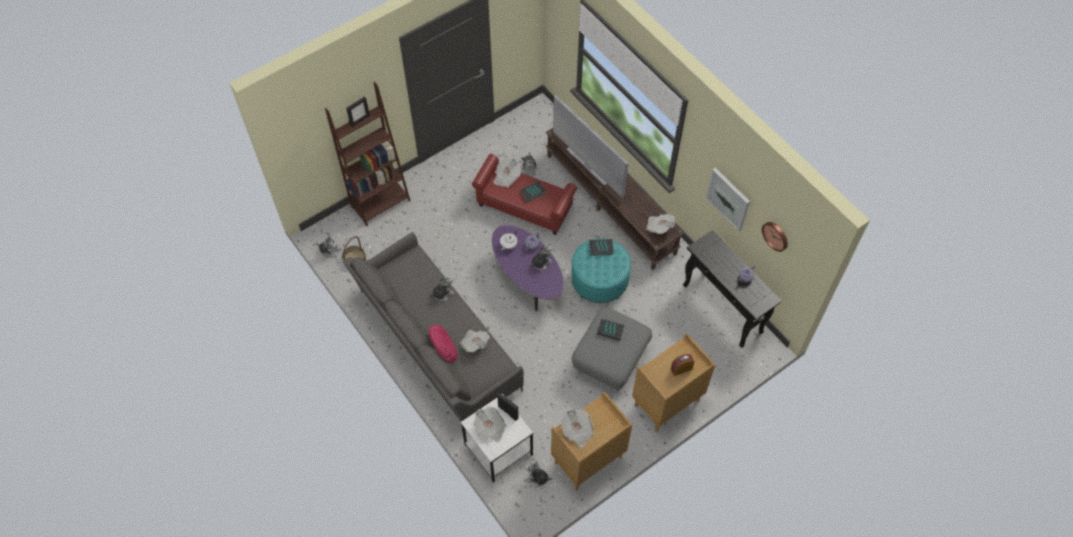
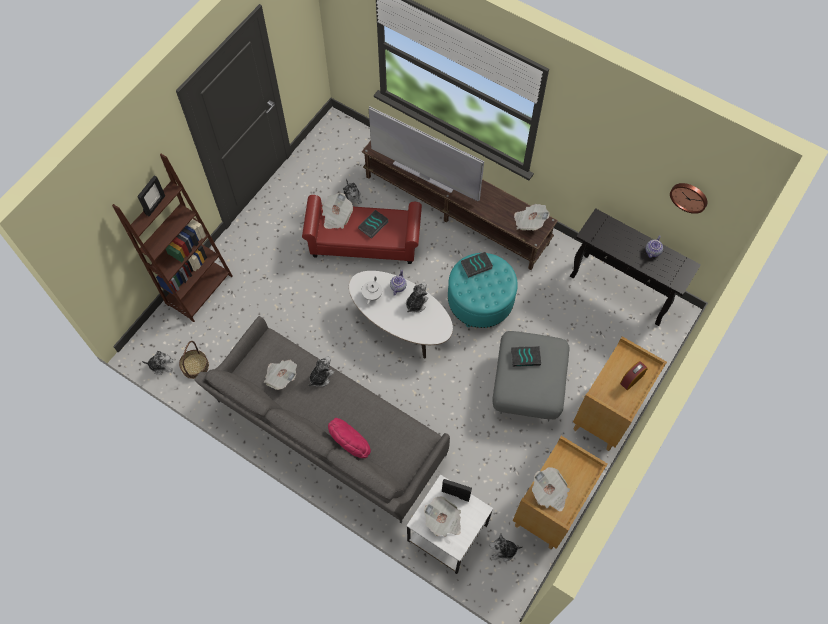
camera: 20 degrees left, 5 degrees up
(475, 343) = (381, 423): newspaper -> newspaper (281, 377)
(527, 279) = (400, 324): purple coffee table -> white coffee table
(728, 198) = (616, 169): picture -> none

